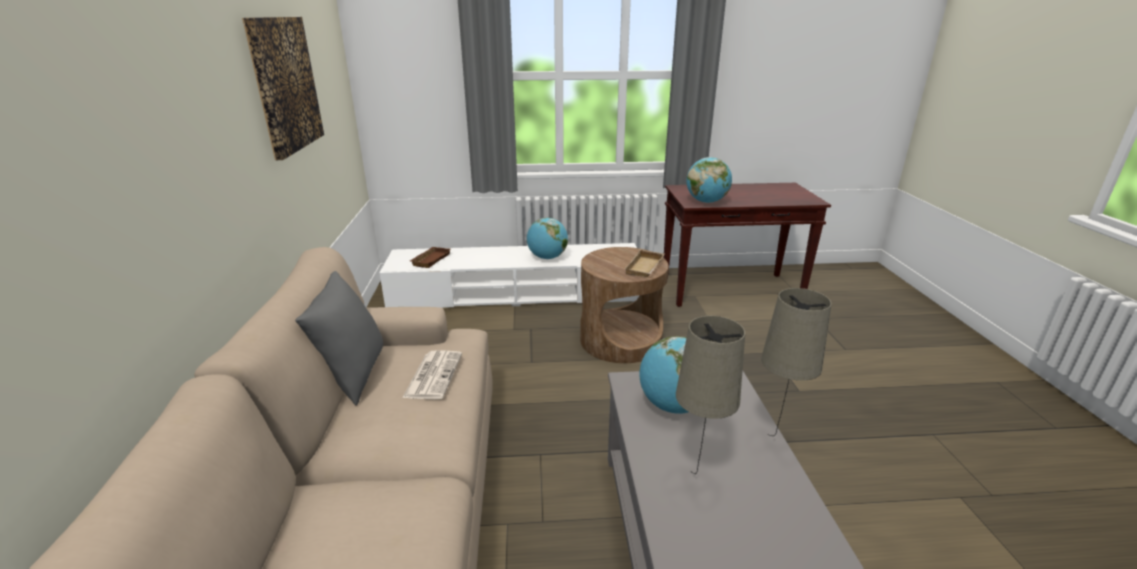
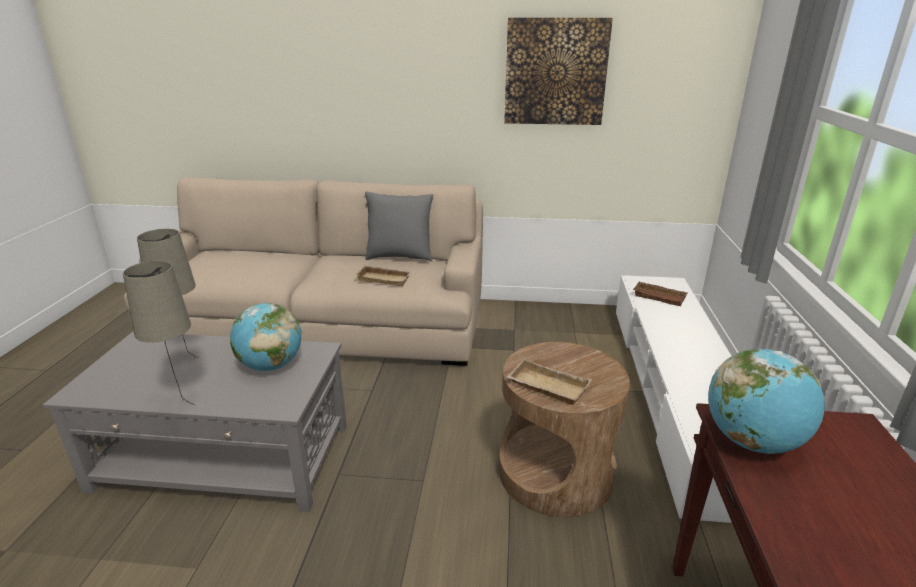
camera: 100 degrees right, 0 degrees up
(433, 375) = (385, 278): newspaper -> beige tray
(547, 258) = (690, 371): globe -> none

